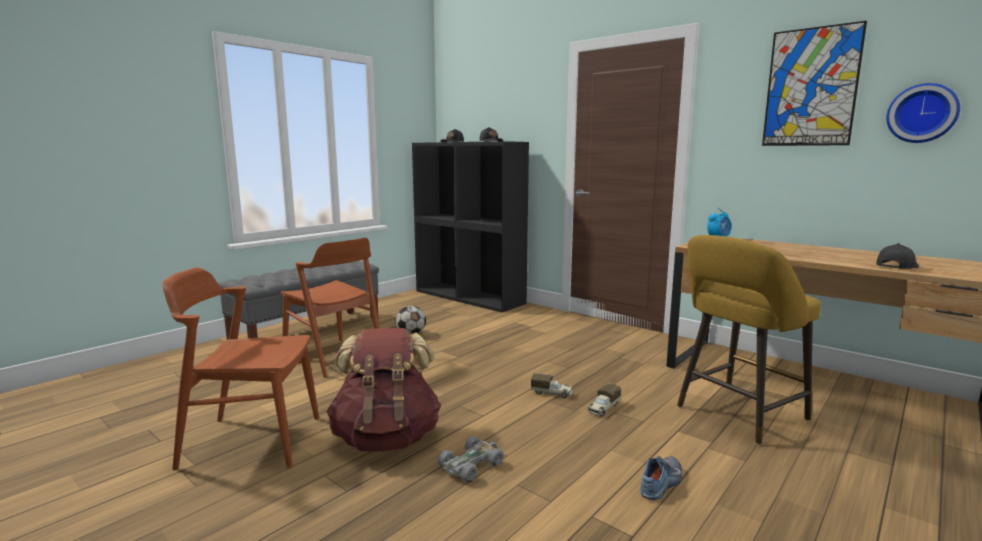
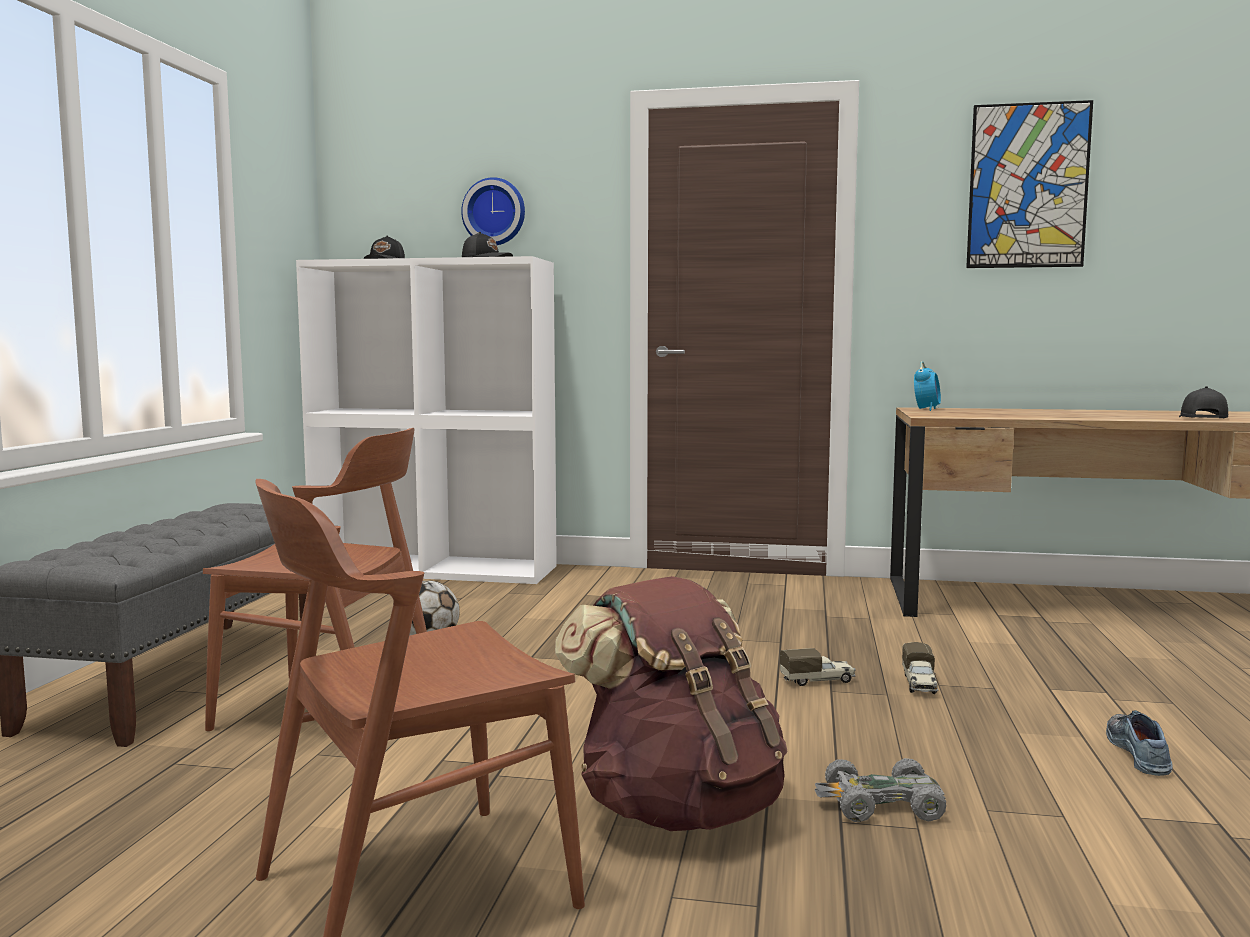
camera: 30 degrees left, 5 degrees down
(470, 297) = (437, 569): black bookcase -> white bookcase
(471, 465) = (881, 805): grey toy car -> grey toy car turned 105 degrees counterclockwise
(737, 415) = (1078, 655): yellow stool -> none
(922, 113) = (1165, 225): wall clock -> wall clock (495, 212)

